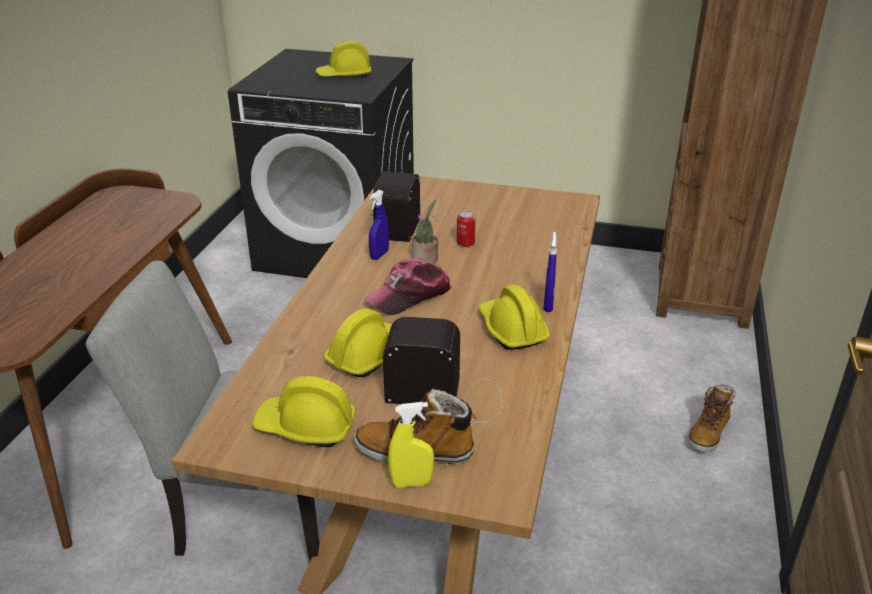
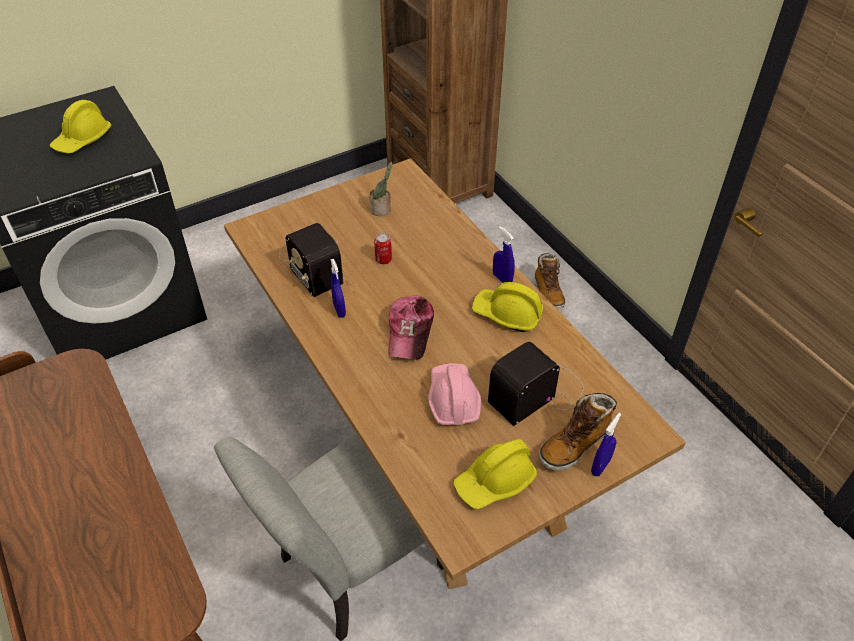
camera: 45 degrees left, 15 degrees up
(367, 355) = (453, 399): yellow hard hat -> pink hard hat
(411, 483) = (600, 466): yellow spray bottle -> blue spray bottle
(426, 260) = (378, 293): potted plant -> potted plant (382, 209)

